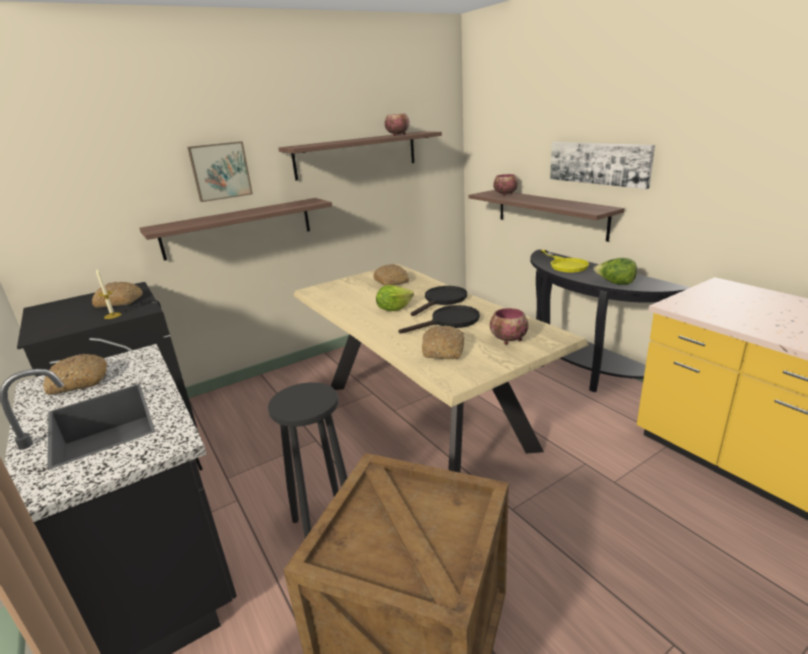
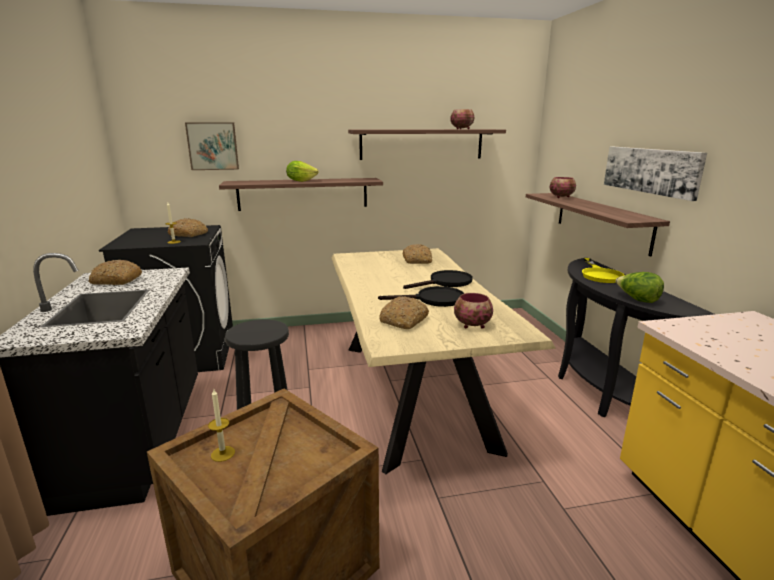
camera: 20 degrees right, 5 degrees down
(220, 171) = (295, 144): picture -> picture (213, 146)
(363, 541) = (223, 453): none -> candle
(394, 309) = (396, 281): lettuce -> lettuce (301, 181)

